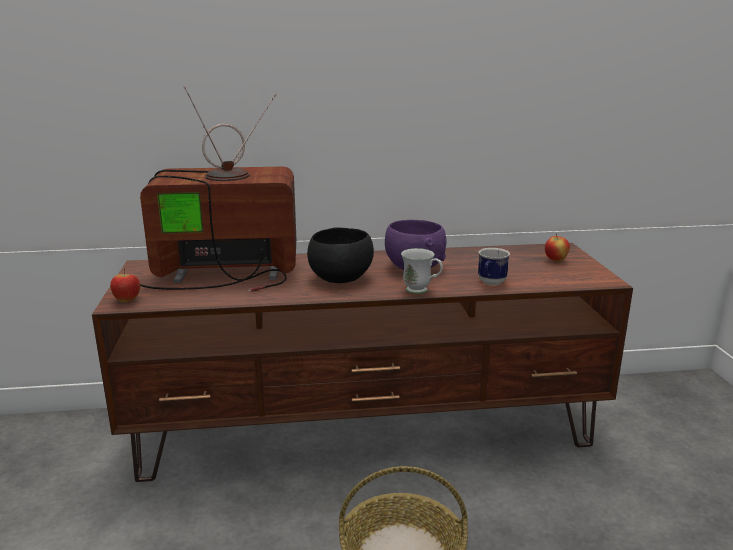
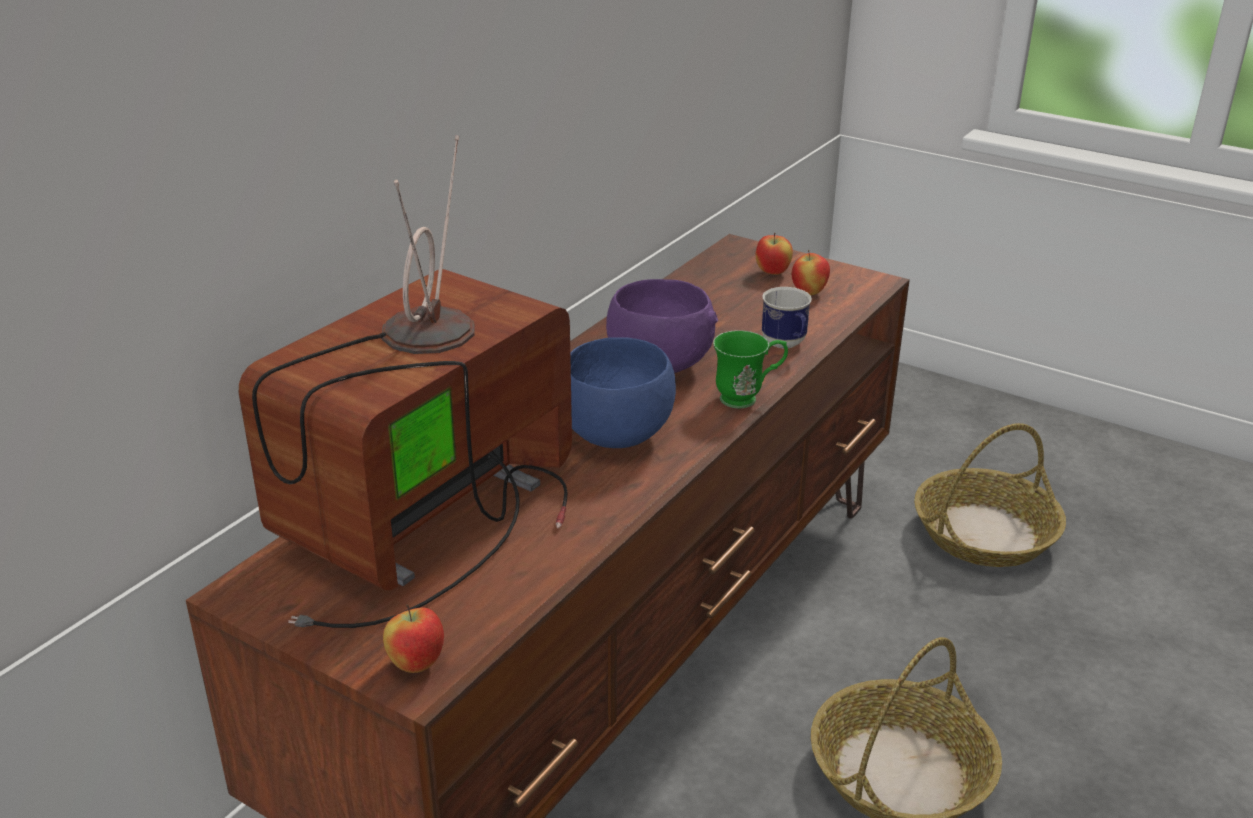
camera: 50 degrees left, 10 degrees up
(340, 279) = (617, 435): black bowl -> blue bowl
(421, 291) = (747, 398): white mug -> green mug
(555, 272) = (808, 292): none -> apple
(654, 500) = (984, 533): none -> basket

